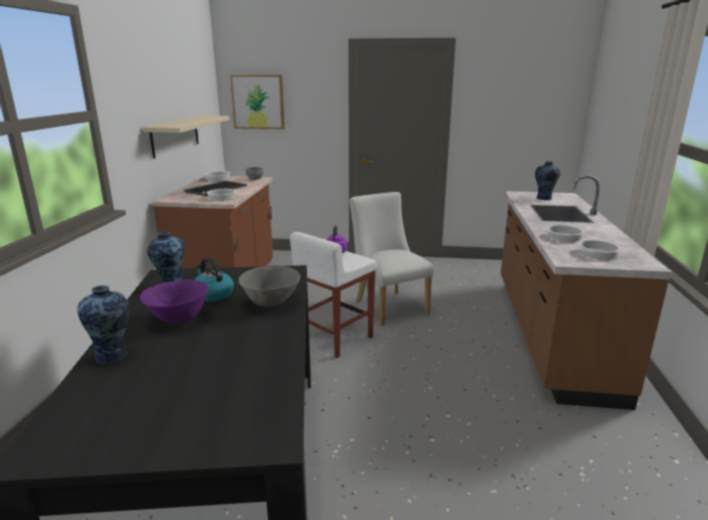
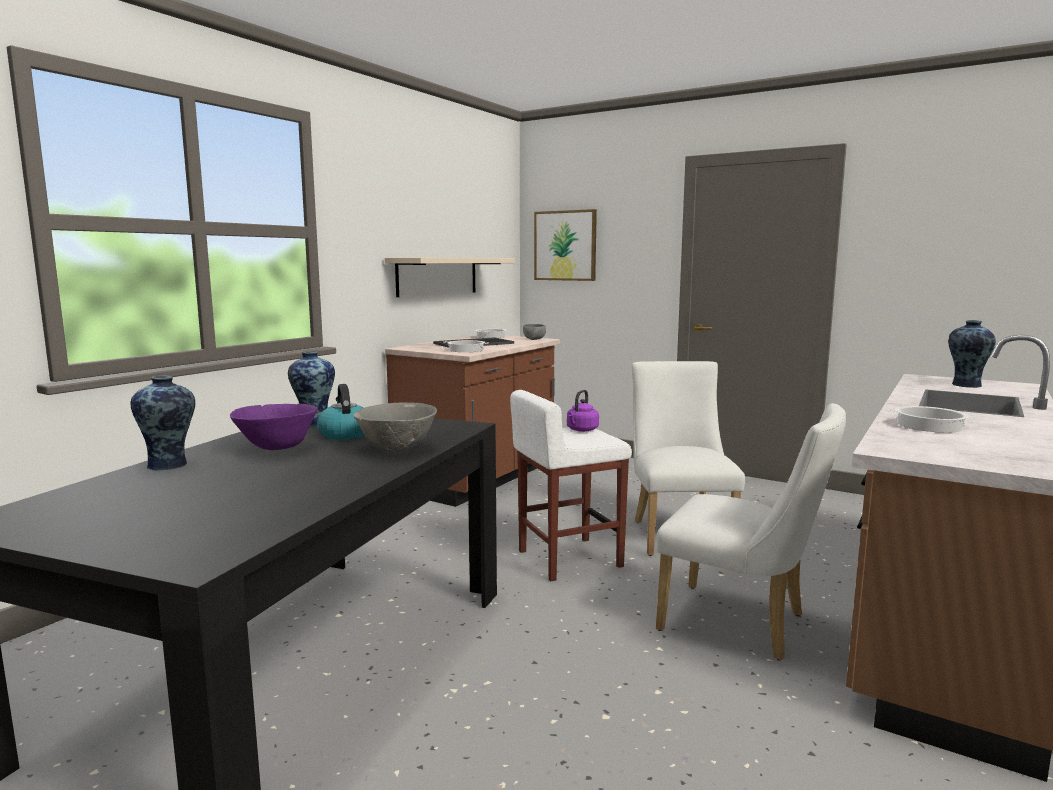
camera: 25 degrees right, 10 degrees down
(462, 360) = (743, 624): none -> white chair
(597, 253) = (966, 448): cooking pot -> none

